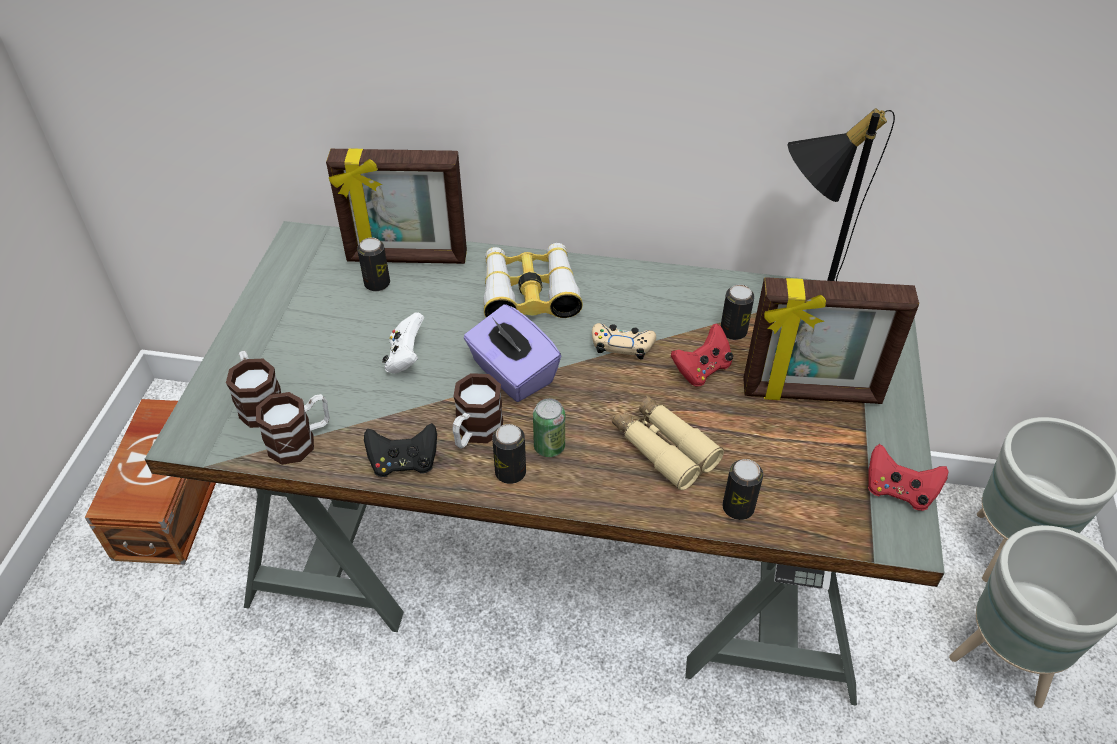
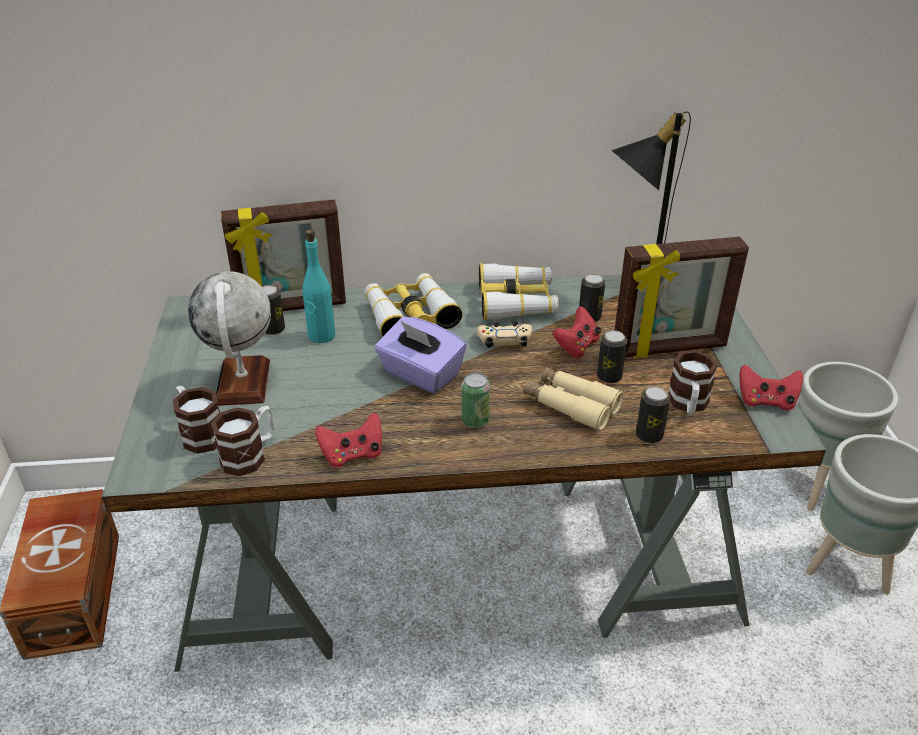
camera: 15 degrees left, 10 degrees down
(323, 347) = (243, 382): none -> globe
(404, 463) = (352, 455): black game controller -> red game controller
(405, 358) = (321, 378): white game controller -> none
(424, 302) = (321, 336): none -> turquoise bottle
(475, 433) = (406, 422): mug -> mug (688, 405)
(510, 473) = (450, 445): can -> can (609, 377)
(656, 294) = (516, 301): none -> binoculars

